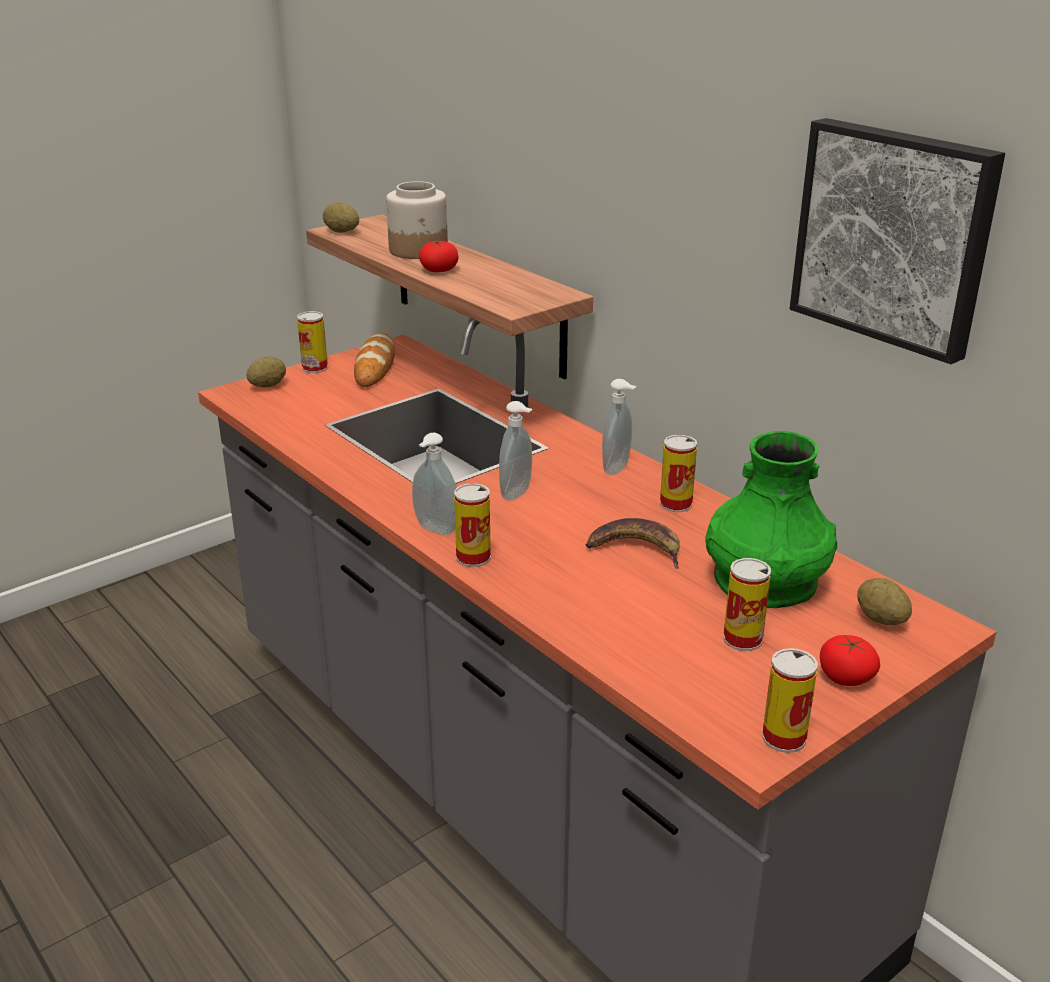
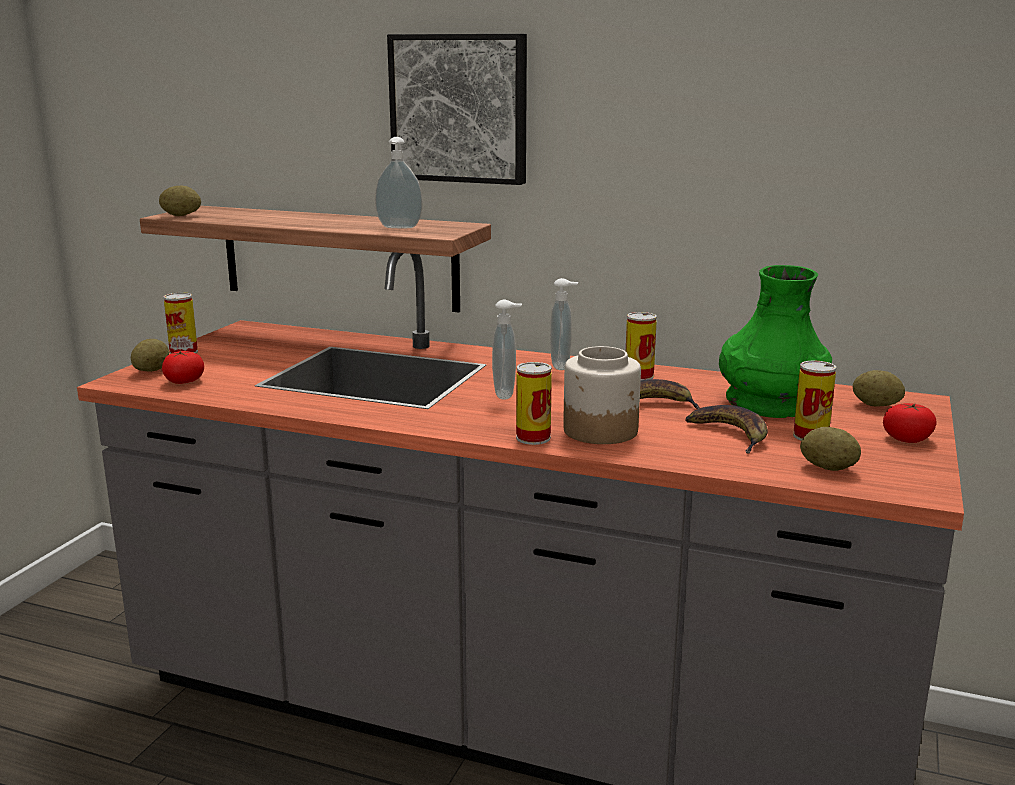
camera: 30 degrees left, 10 degrees down
(375, 366) = (244, 342): bread -> none
(419, 250) = (283, 217): jar -> jar (601, 431)
(435, 530) = (471, 429): soap dispenser -> soap dispenser (399, 227)
(439, 270) = (327, 224): tomato -> tomato (184, 381)
(662, 610) = (730, 434): none -> banana
(700, 686) = (828, 468): none -> potato
(784, 737) = (926, 479): can -> none
(894, 236) = (816, 98): picture -> picture (460, 108)

